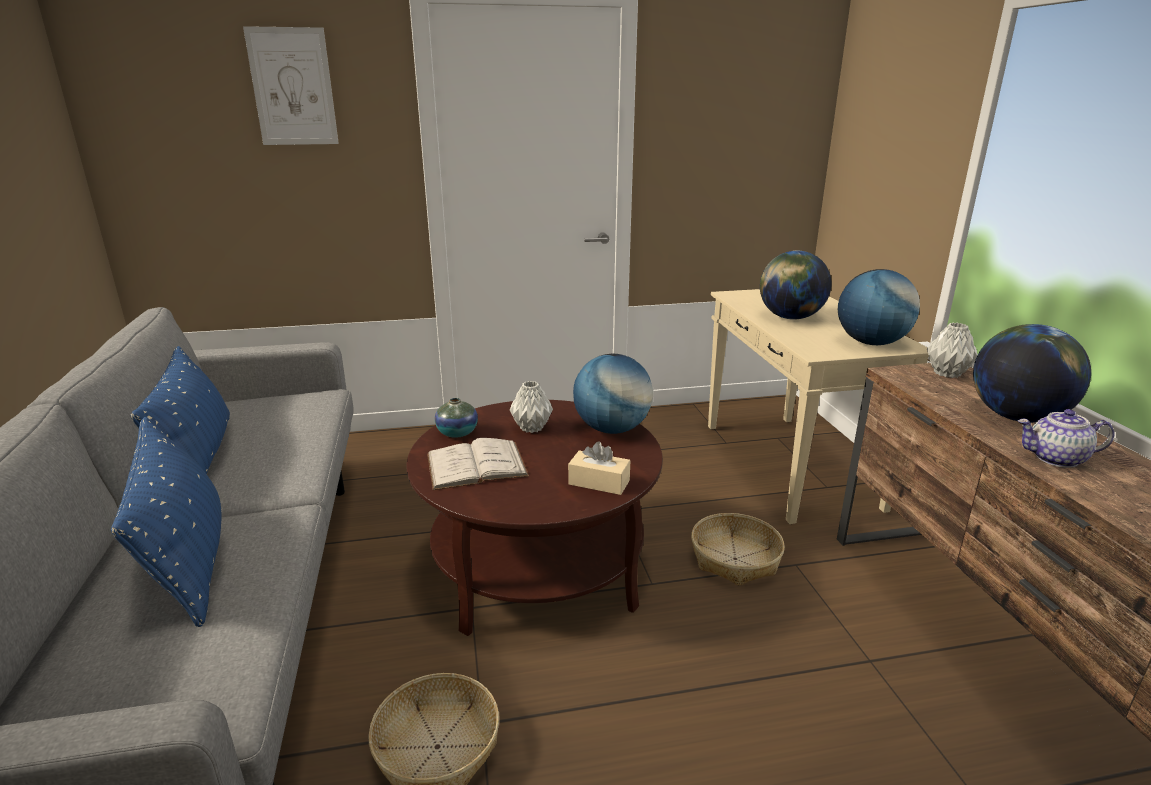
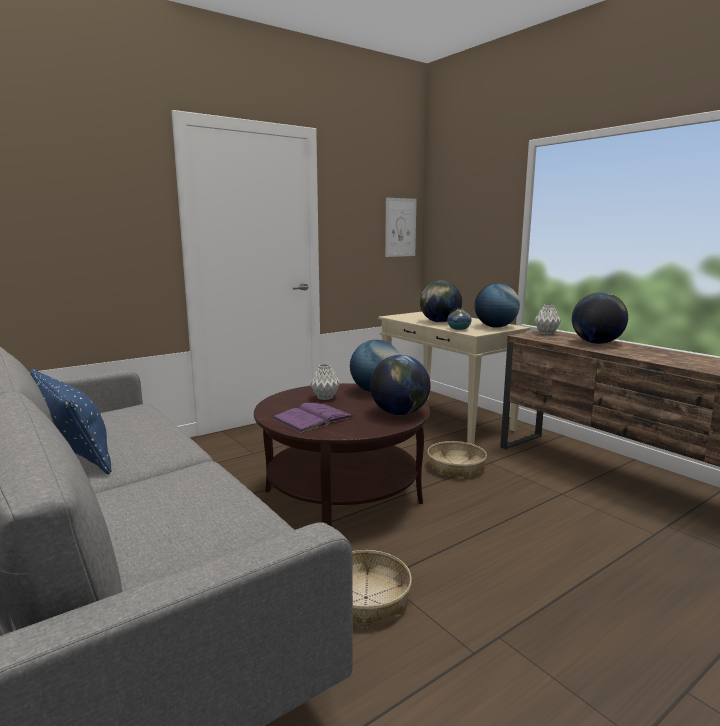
camera: 25 degrees left, 10 degrees down
(187, 560) = (154, 501): blue pillow -> none
(293, 87) = (84, 176): picture -> picture (400, 227)
(457, 433) = (278, 406): vase -> vase (459, 329)
(476, 465) = (313, 418): white book -> purple book
(599, 482) = (399, 413): beige tissue box -> globe
(1055, 459) = (630, 353): teapot -> none

